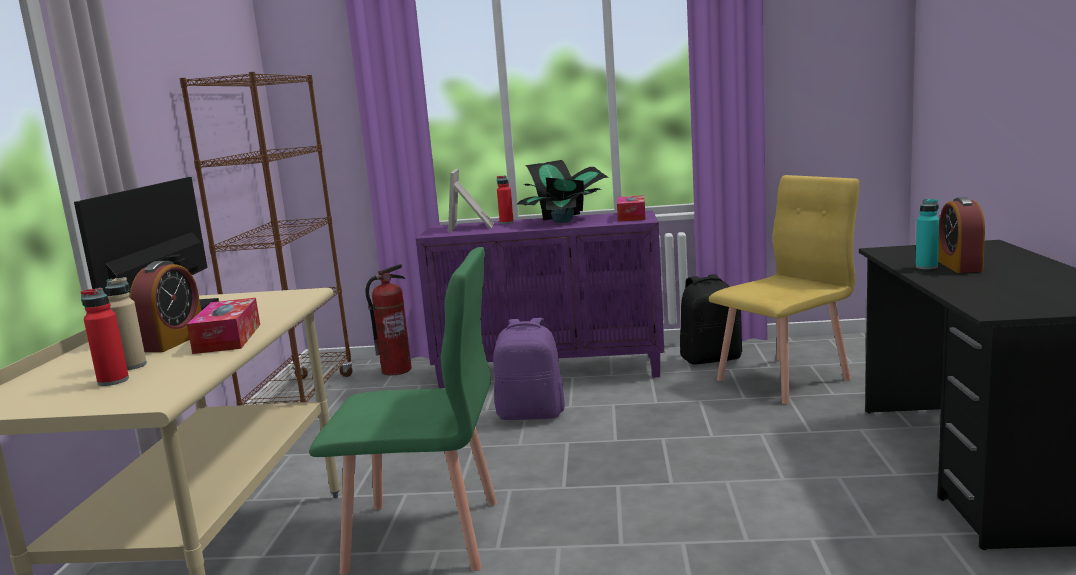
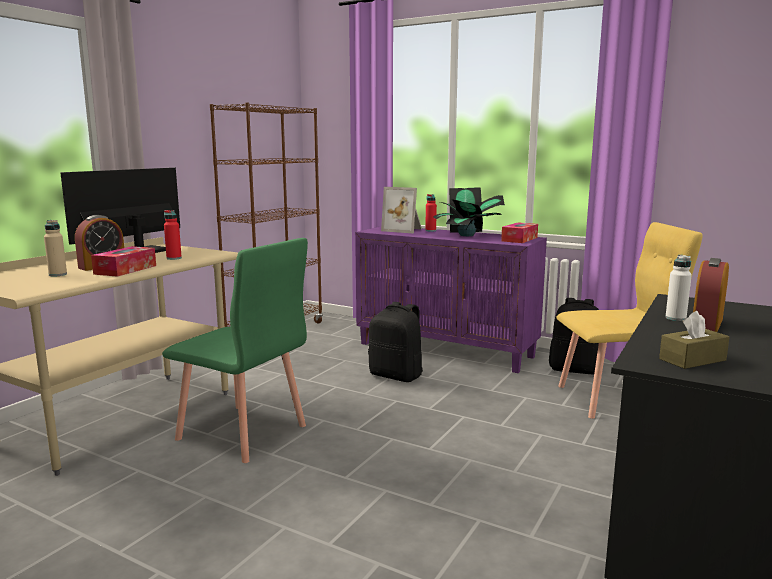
camera: 25 degrees right, 0 degrees up
(113, 381) = (34, 280): red bottle -> red bottle (174, 258)
(396, 370) = (350, 326): fire extinguisher -> none
(472, 227) = (404, 230): picture frame -> picture frame turned 90 degrees counterclockwise
(531, 414) = (397, 375): purple backpack -> black backpack
(926, 267) = (675, 318): turquoise bottle -> white bottle
(1021, 299) = (692, 359): none -> brown tissue box

